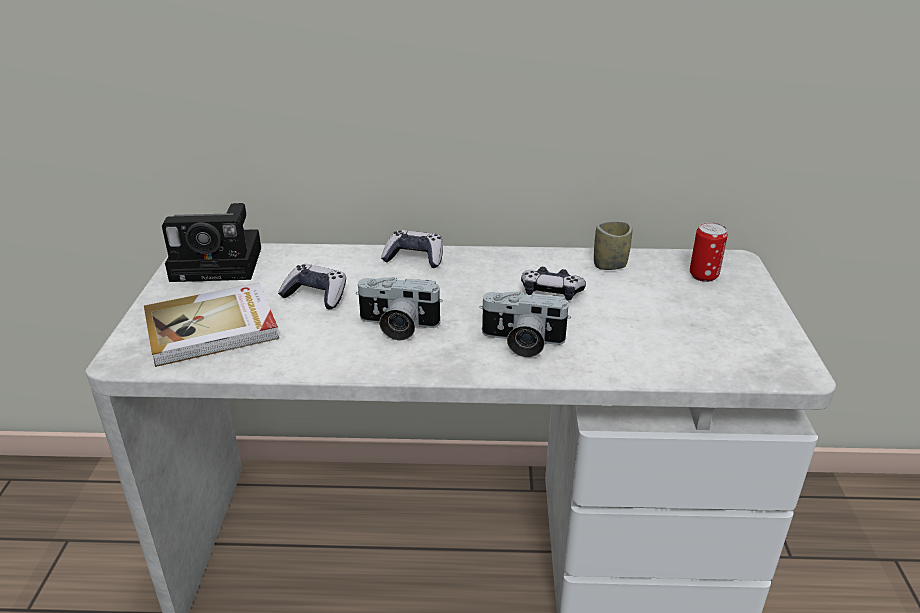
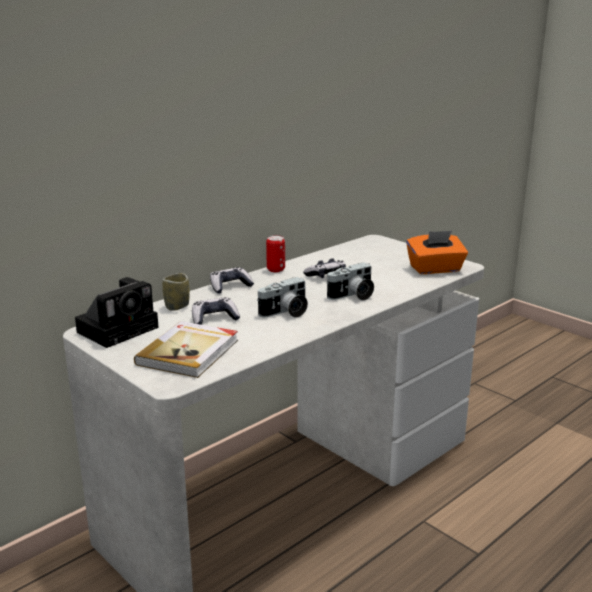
camera: 45 degrees left, 10 degrees down
(610, 265) = (328, 257): cup -> cup (177, 306)
(703, 276) = (374, 248): can -> can (276, 269)
(730, 355) = (435, 269): none -> orange tissue box

